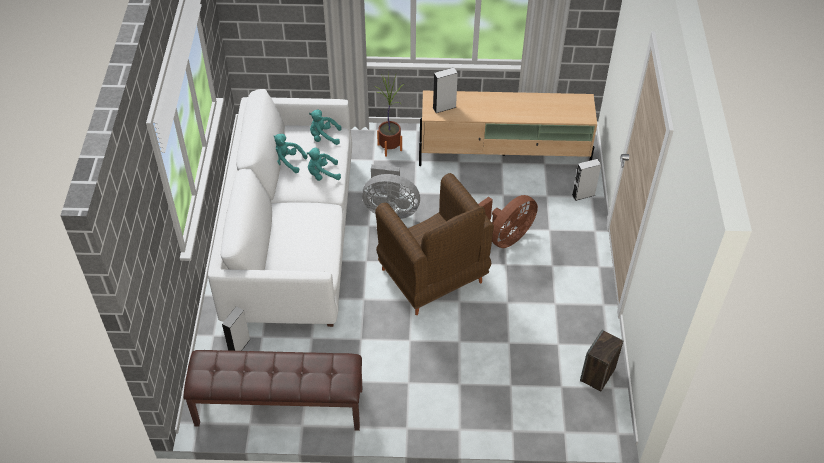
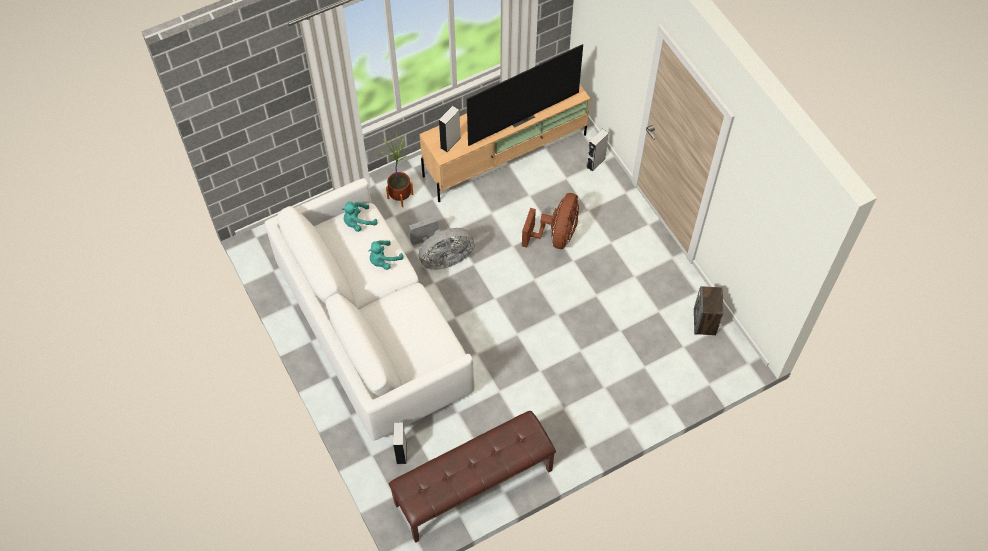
camera: 30 degrees left, 10 degrees up
(287, 162) = (344, 264): turquoise plush toy -> none
(433, 277) = (521, 304): brown armchair -> none
(522, 113) = (520, 116): none -> television

